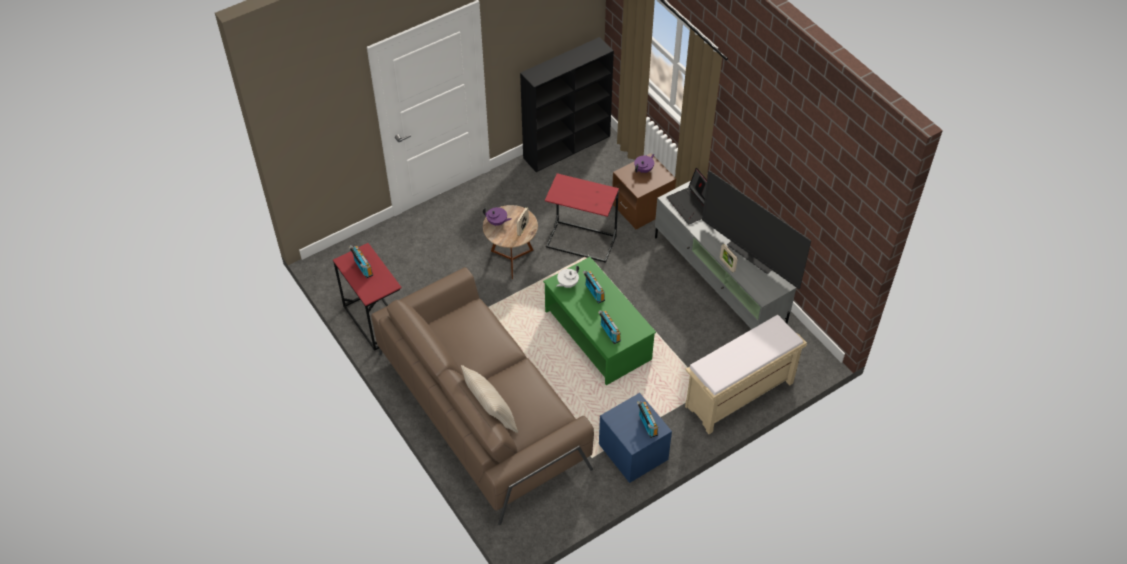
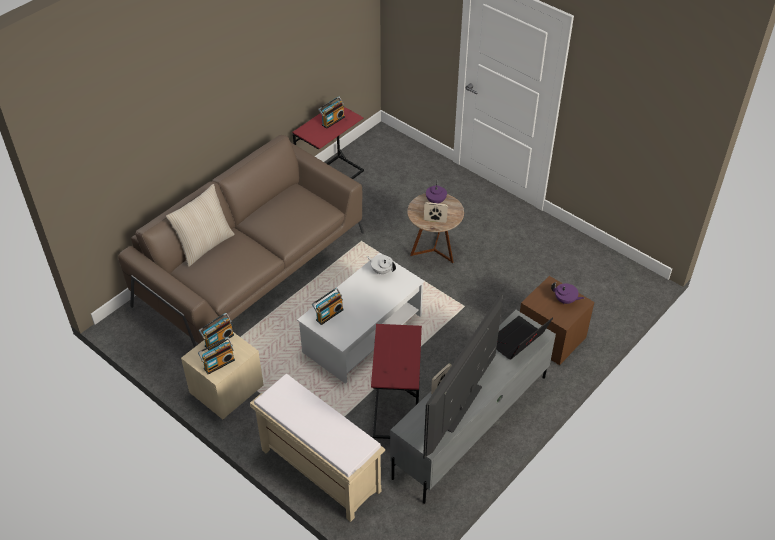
camera: 75 degrees right, 5 degrees down
(567, 146) = (606, 260): black bookcase -> none
(581, 241) = (480, 297): red side table -> red side table (396, 407)
(593, 293) = (376, 292): radio -> radio (218, 339)
(597, 335) = (363, 333): green coffee table -> white coffee table
(633, 452) = (226, 389): blue nightstand -> beige nightstand

